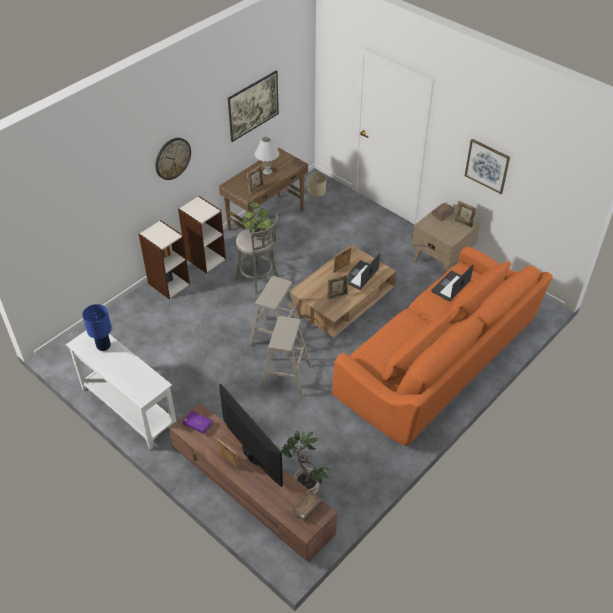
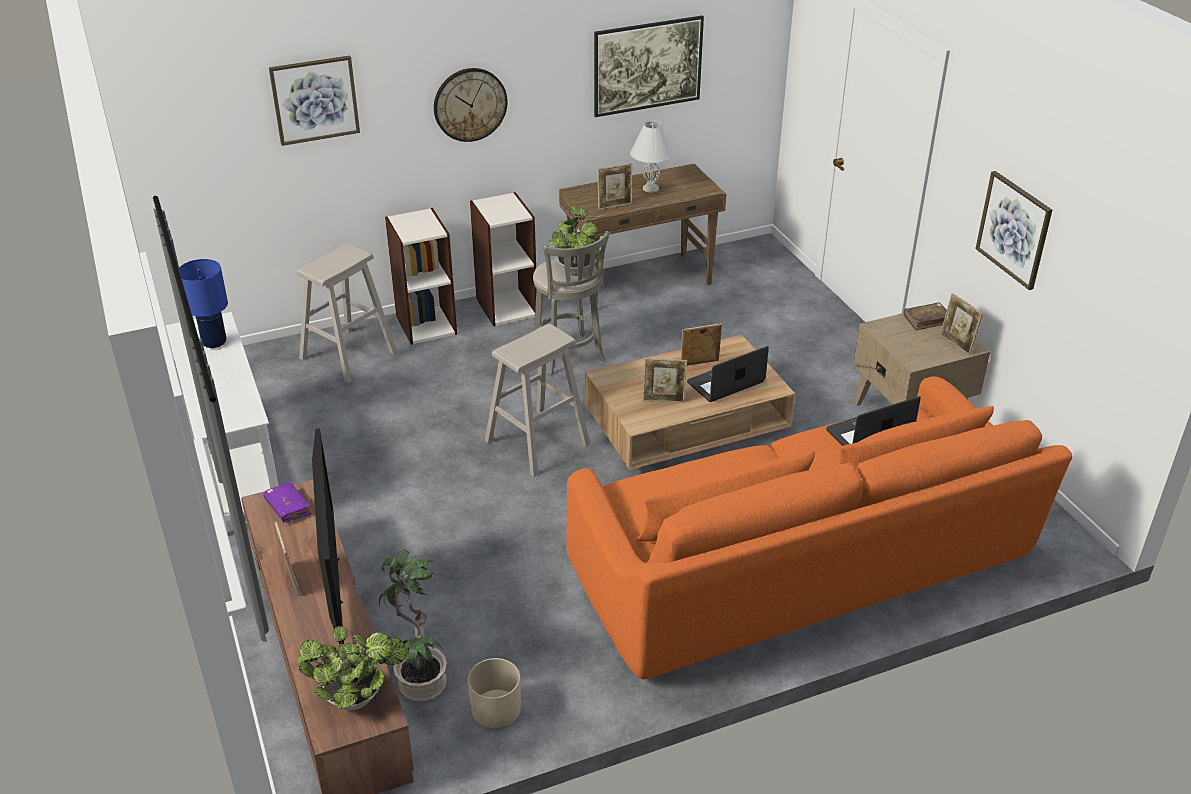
camera: 25 degrees right, 10 degrees down
(97, 186) = (315, 100): none -> picture
(286, 377) = (510, 506): beige stool -> beige stool (348, 355)
(306, 509) = (358, 698): brown book -> potted plant
(316, 191) = (752, 264): beige planter -> beige planter (495, 709)

